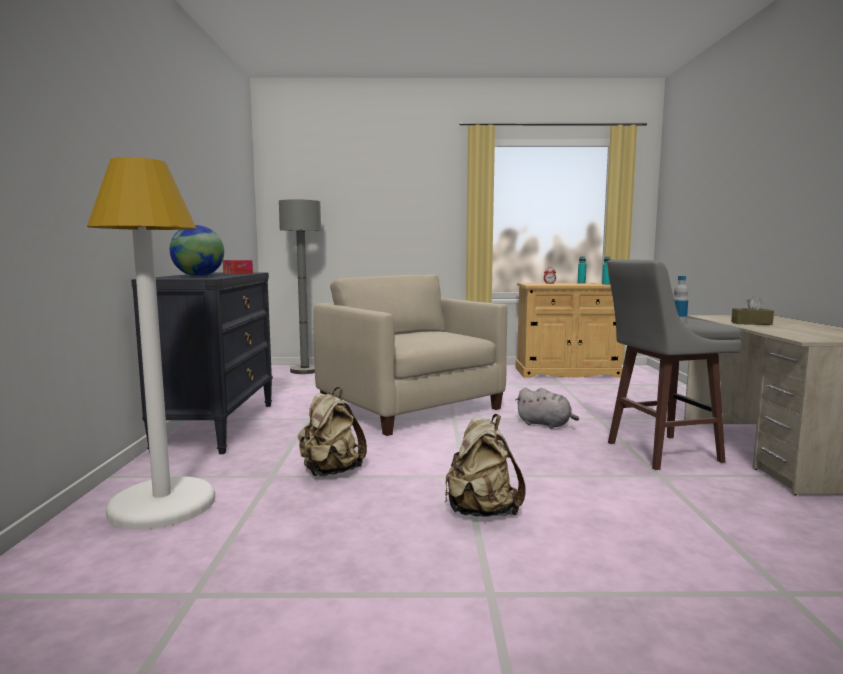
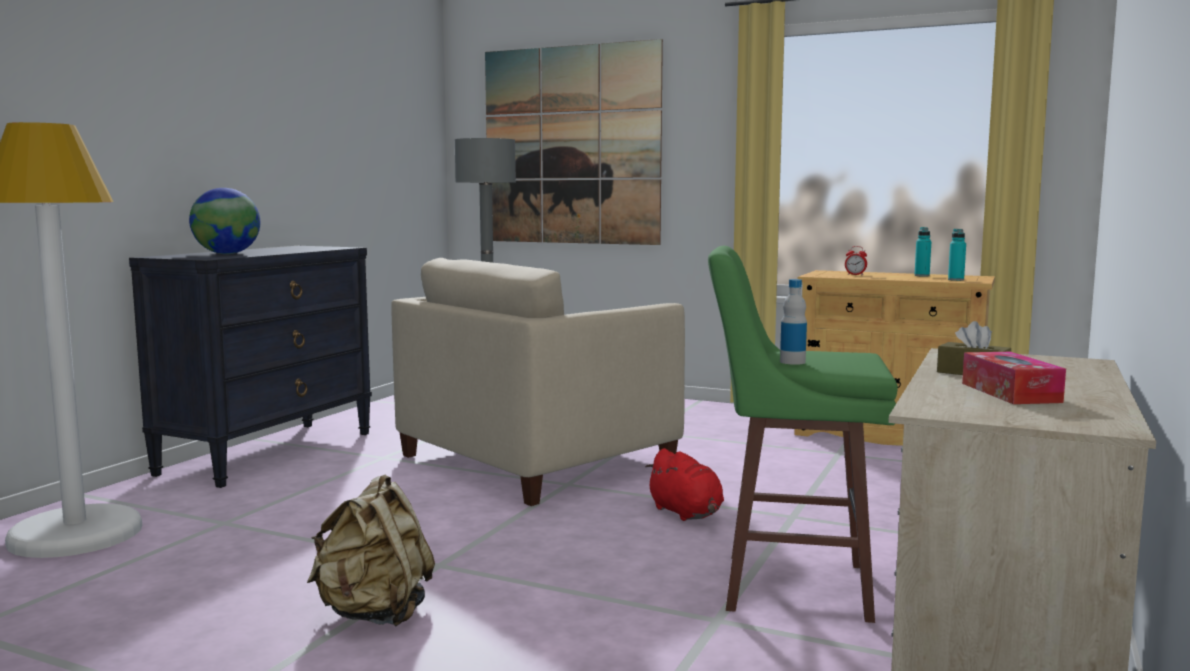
camera: 25 degrees right, 0 degrees up
(237, 273) = (312, 249): tissue box -> tissue box (1010, 392)
(330, 472) = (292, 529): beige backpack -> none
(352, 207) = (571, 146): none -> picture
(411, 407) = (537, 460): beige armchair -> beige armchair turned 120 degrees counterclockwise
(545, 424) = (687, 513): grey plush toy -> red plush toy
(659, 452) = (790, 586): grey stool -> green stool

